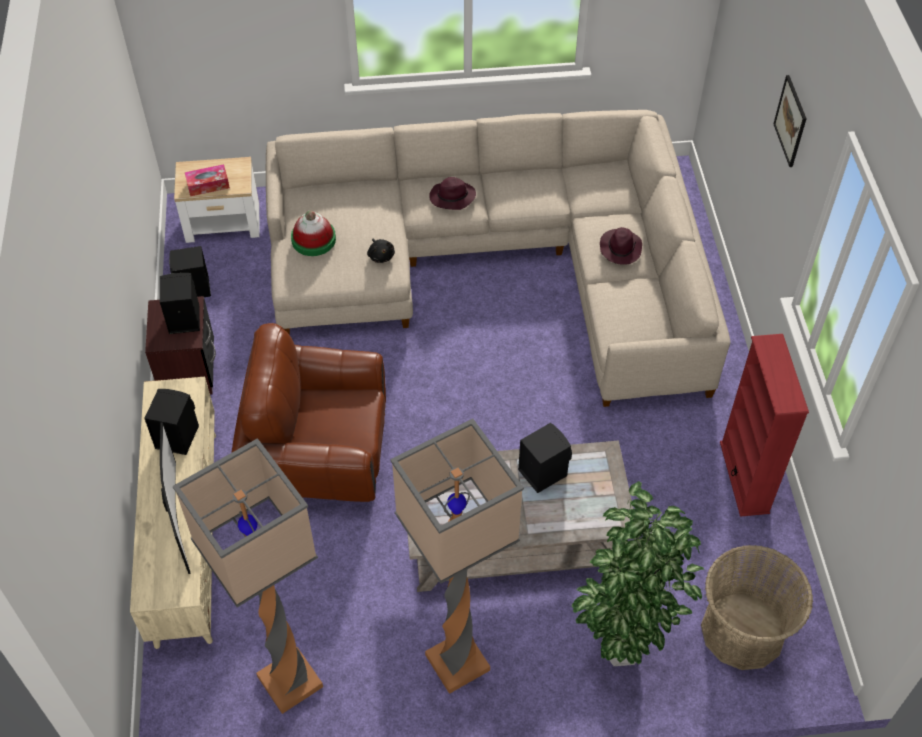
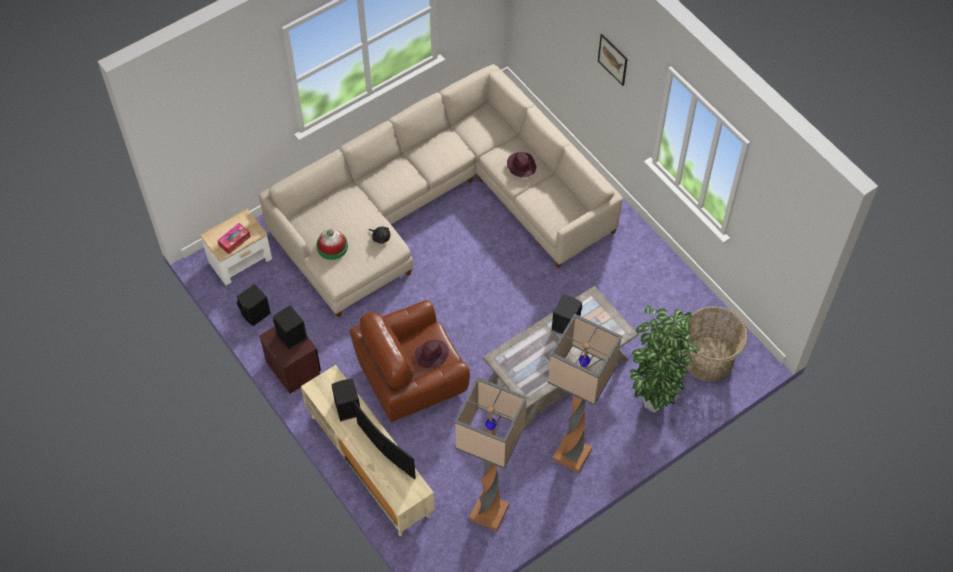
camera: 30 degrees left, 5 degrees up
(451, 198) = (397, 178): purple hat -> purple hat (431, 355)
(744, 477) = (660, 272): red bookcase -> none

